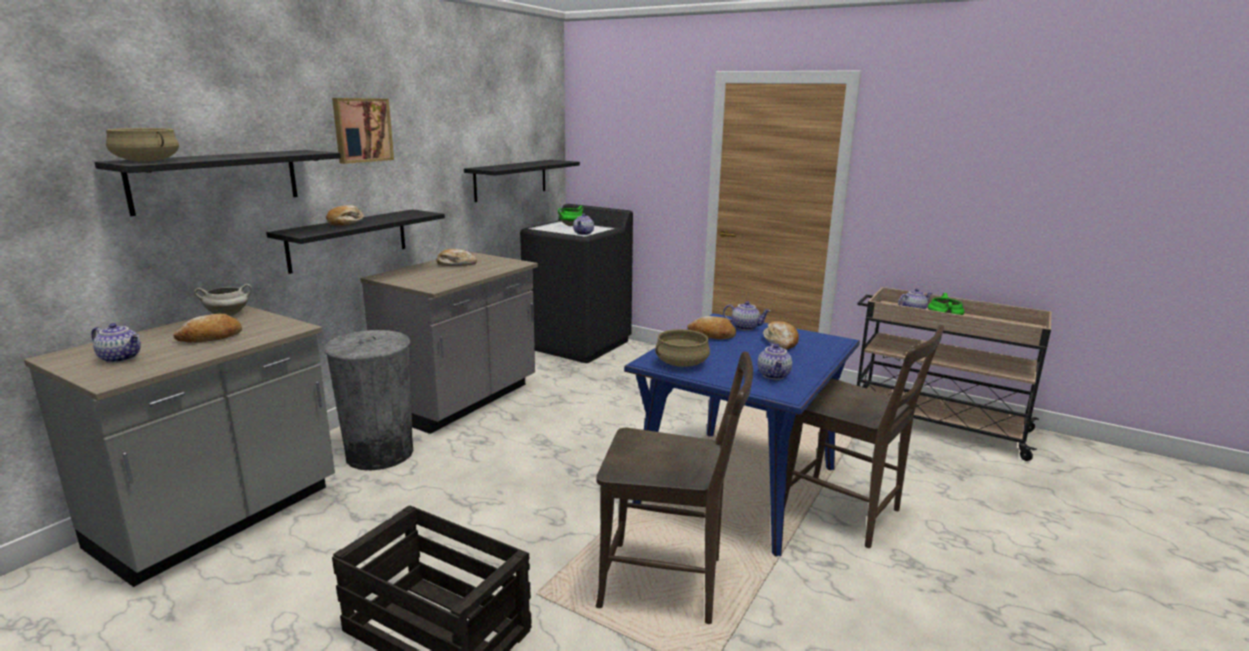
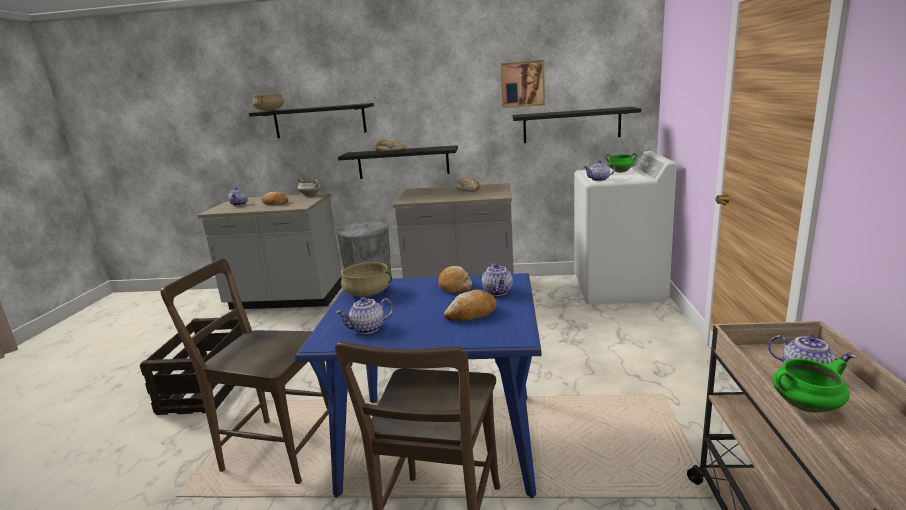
camera: 65 degrees right, 0 degrees up
(362, 130) = (415, 88): picture -> picture (522, 84)
(578, 344) = (618, 288): black washing machine -> white washing machine
(669, 583) = (276, 448): brown chair -> brown chair turned 120 degrees clockwise

